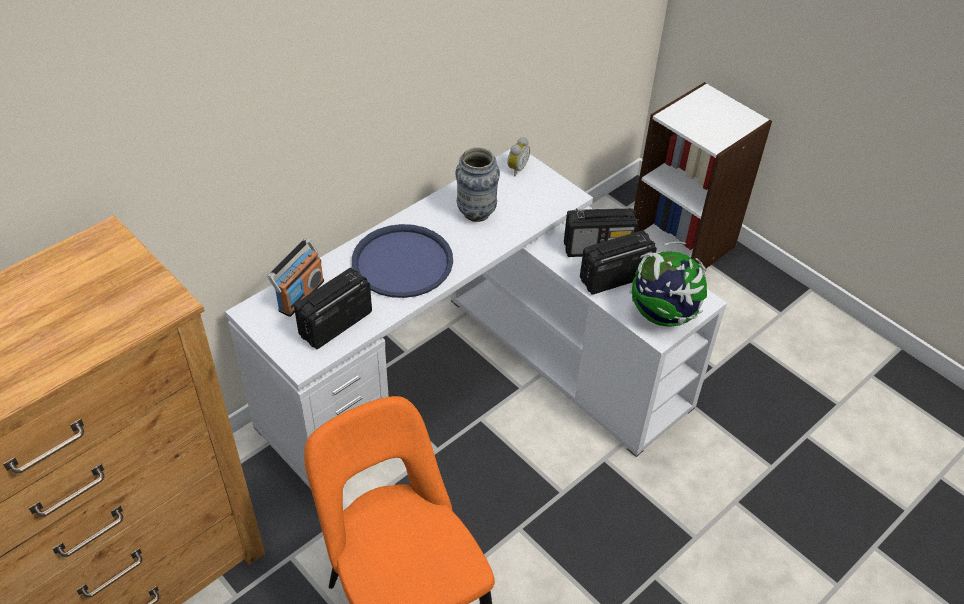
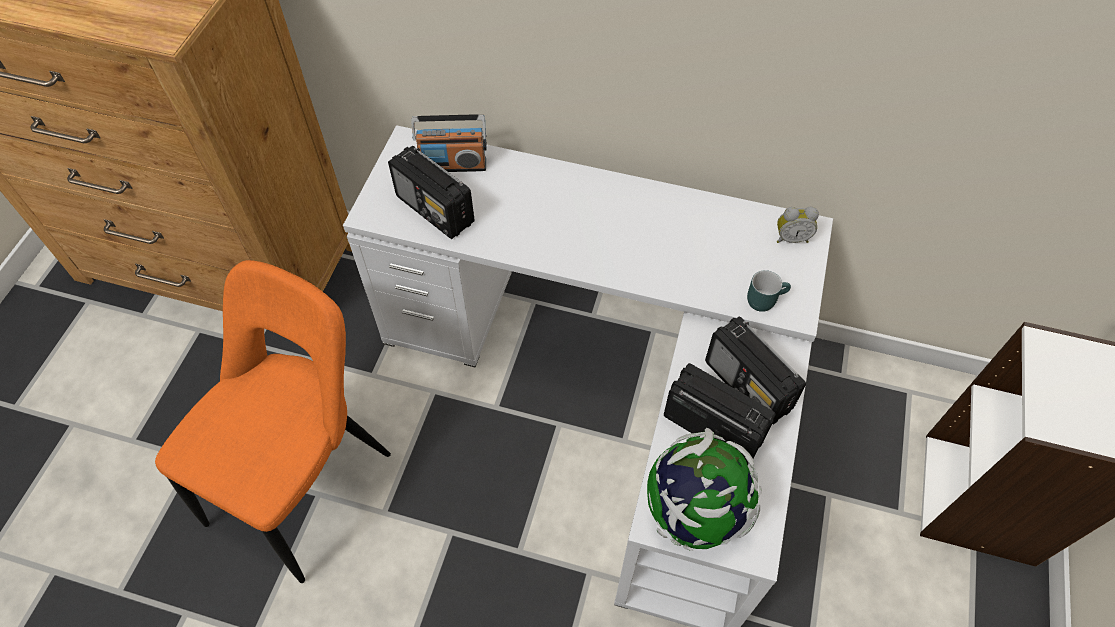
camera: 60 degrees right, 10 degrees up
(335, 324) = (435, 210): radio -> radio turned 150 degrees counterclockwise
(402, 262) = (559, 216): blue tray -> none
(476, 213) = (685, 239): vase -> none
(550, 203) = (764, 298): none -> turquoise mug

